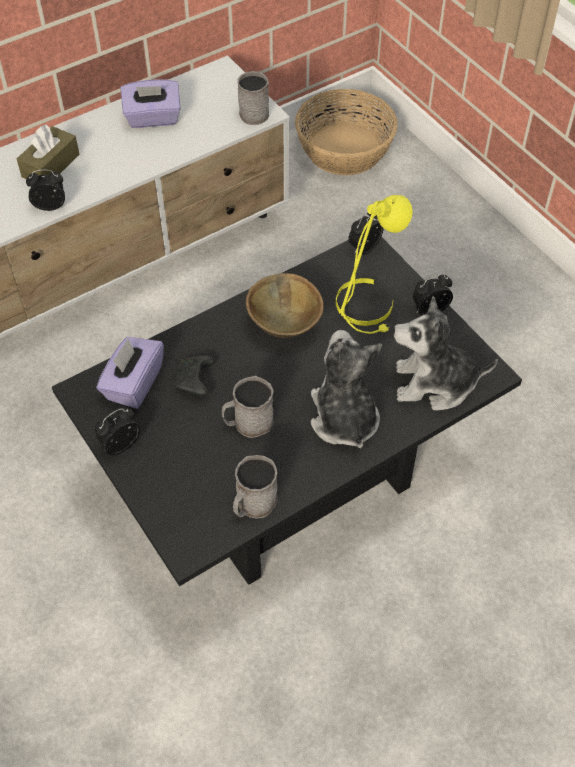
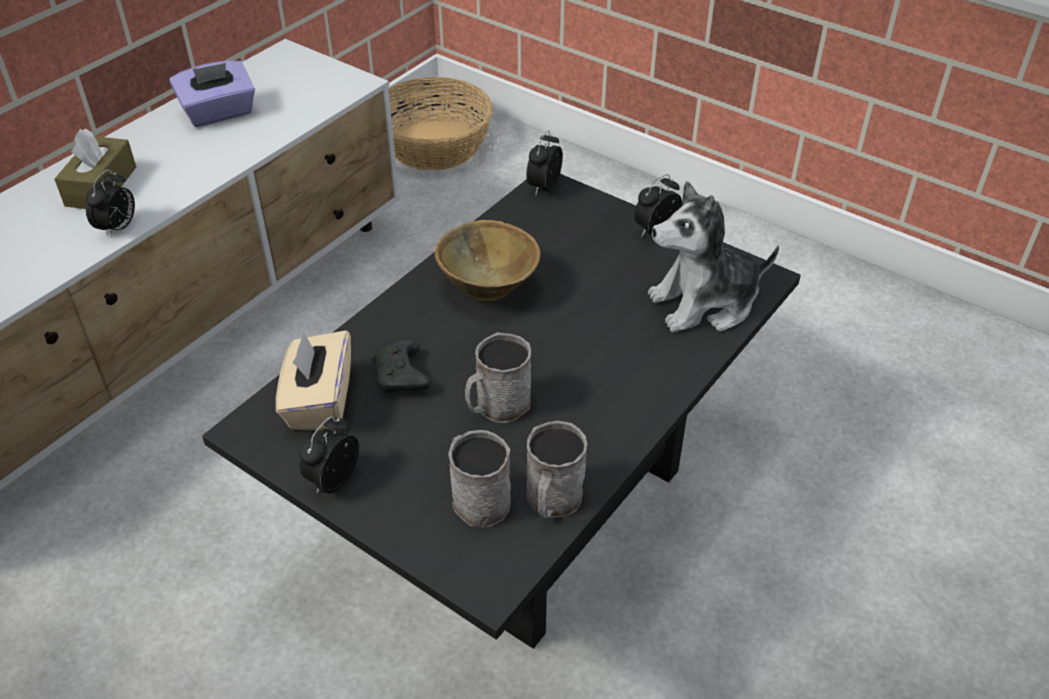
camera: 20 degrees left, 10 degrees down
(51, 205) = (118, 228): alarm clock -> alarm clock turned 135 degrees clockwise
(133, 384) = (319, 402): purple tissue box -> beige tissue box
(253, 111) = (342, 84): grey mug -> grey mug (476, 497)
(343, 418) = (616, 368): plush toy -> none
(367, 306) = (579, 244): yellow table lamp -> none

